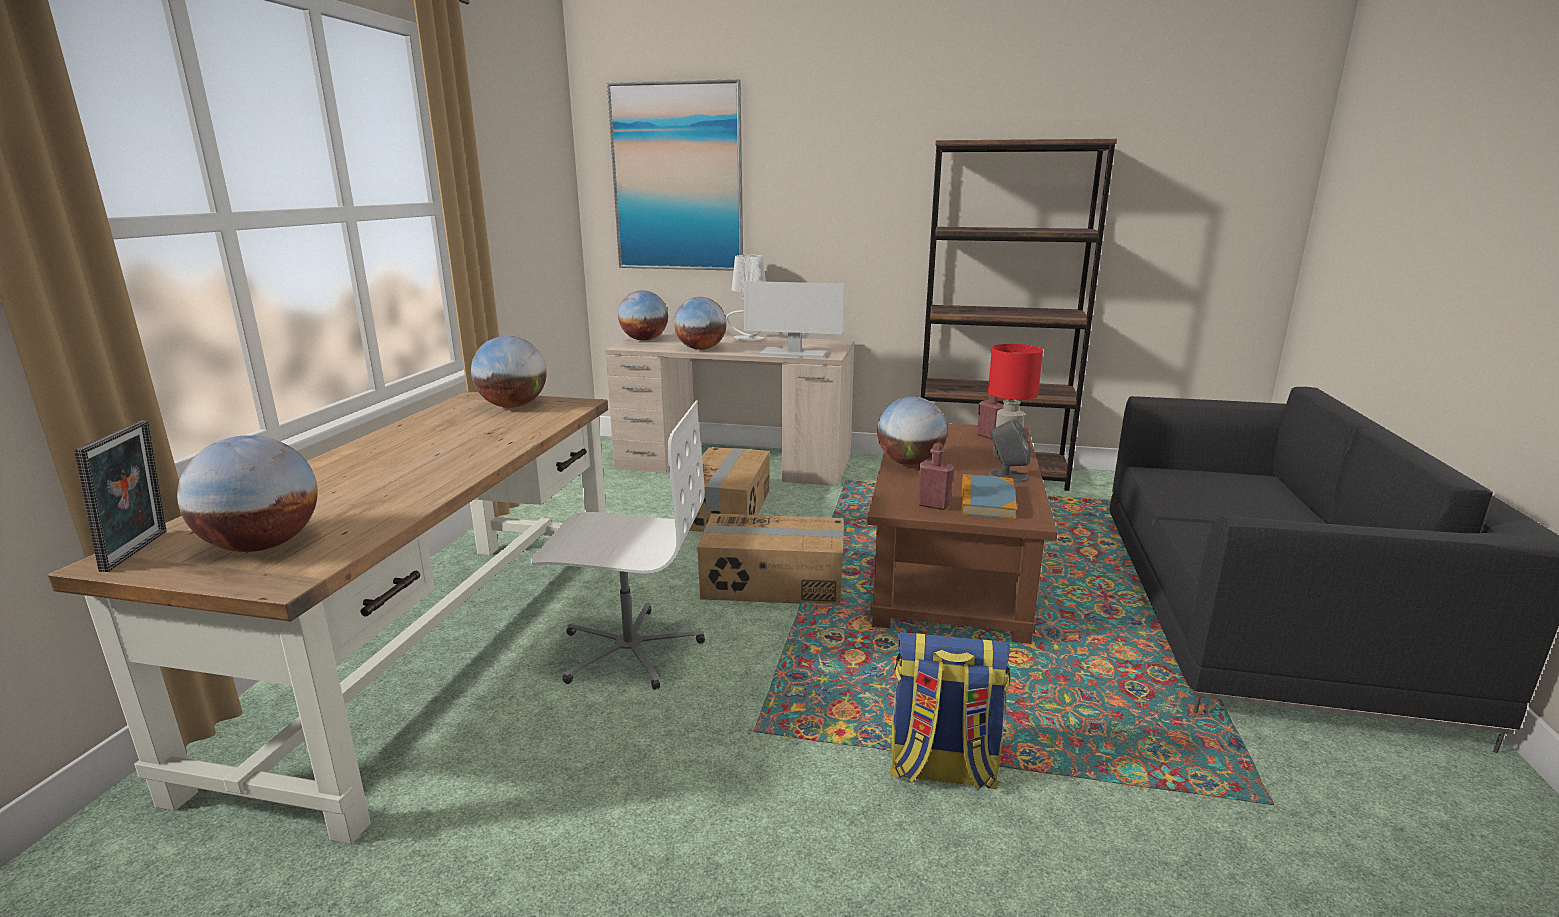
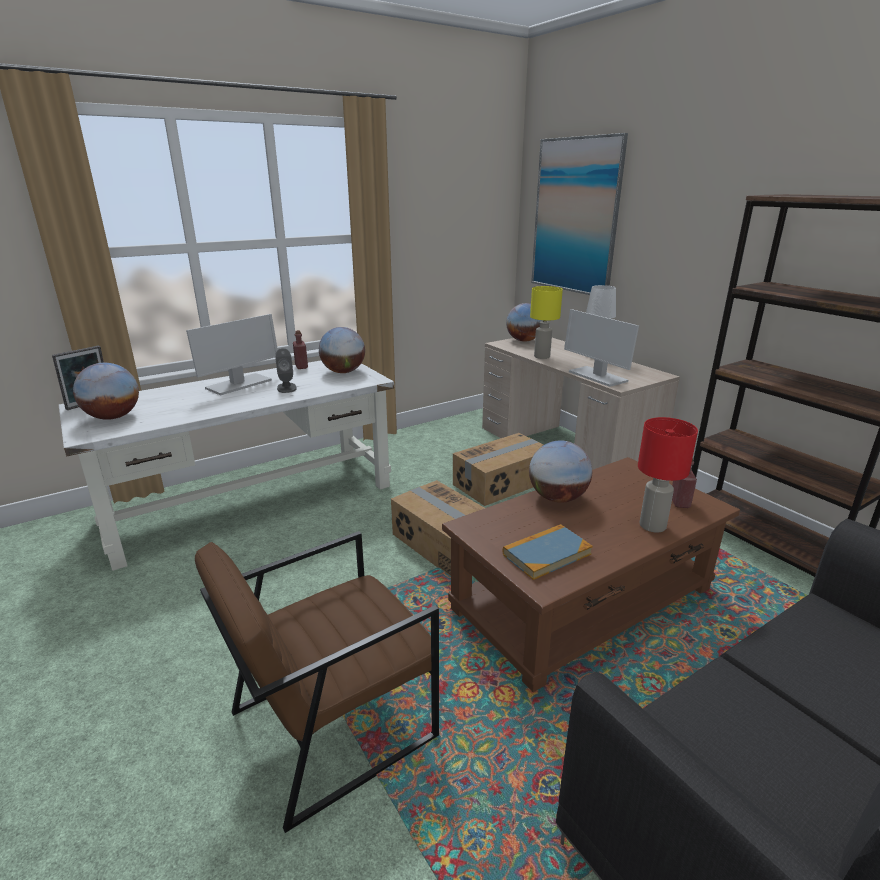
camera: 45 degrees right, 5 degrees up
(386, 454) = (238, 385): none -> monitor
(438, 652) = (253, 500): brown desk -> white desk
(629, 650) = (316, 544): white office chair -> none
(701, 349) = (542, 356): globe -> yellow table lamp
(933, 505) = (500, 537): red bottle -> red bottle (301, 366)
(942, 769) = (332, 723): backpack -> brown armchair
(1007, 476) = (611, 543): grey speaker -> grey speaker (286, 388)

